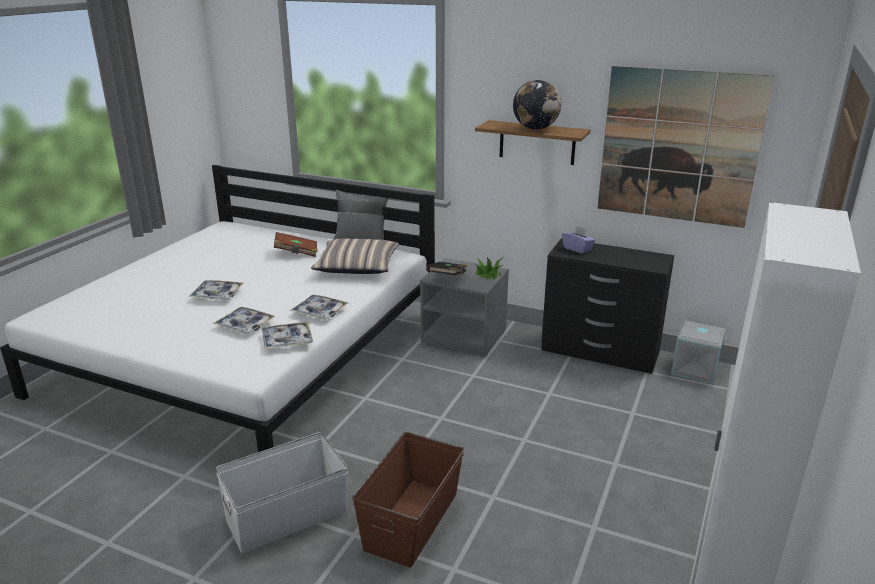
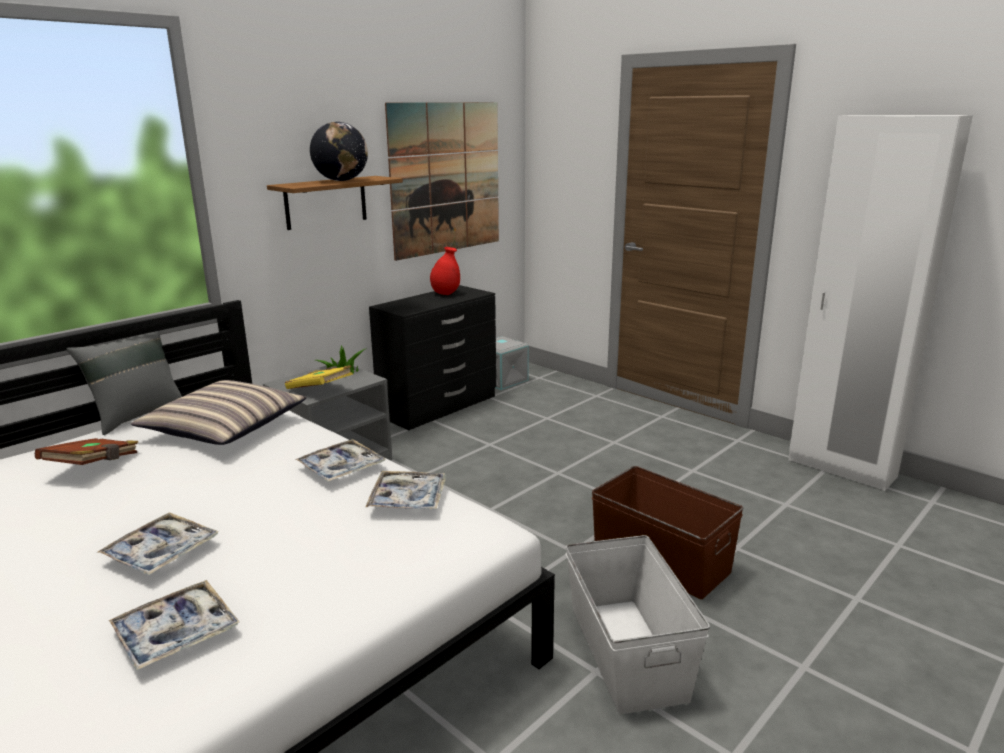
camera: 70 degrees left, 5 degrees down
(244, 325) = (318, 531): tray -> tray (176, 633)
(448, 277) = (321, 390): black book -> yellow book
(577, 249) = (406, 306): purple tissue box -> none
(634, 255) = (445, 294): none -> red vase

